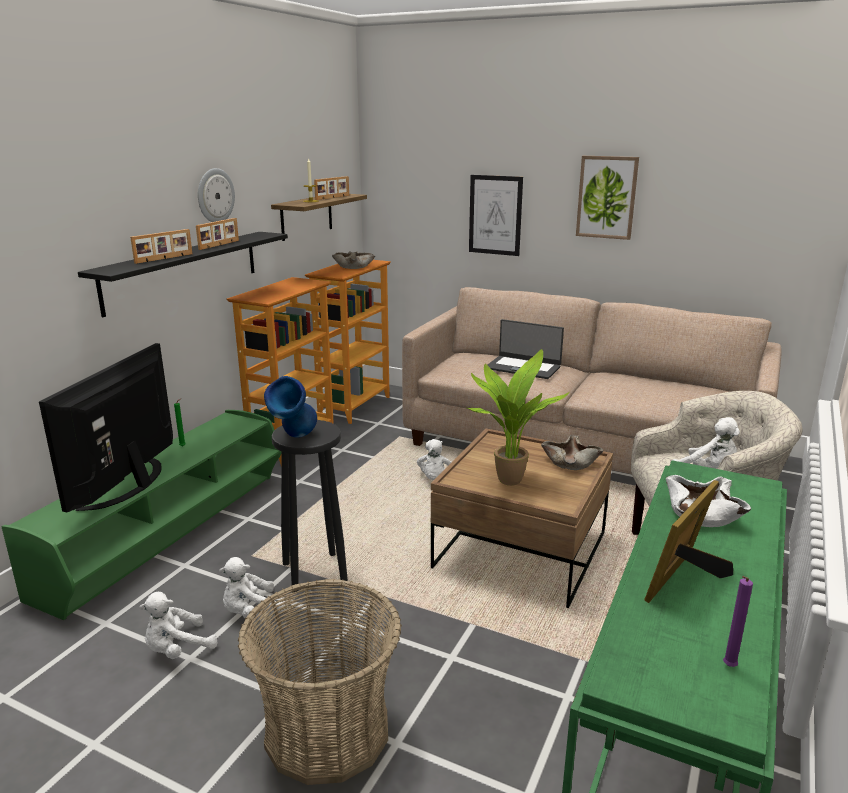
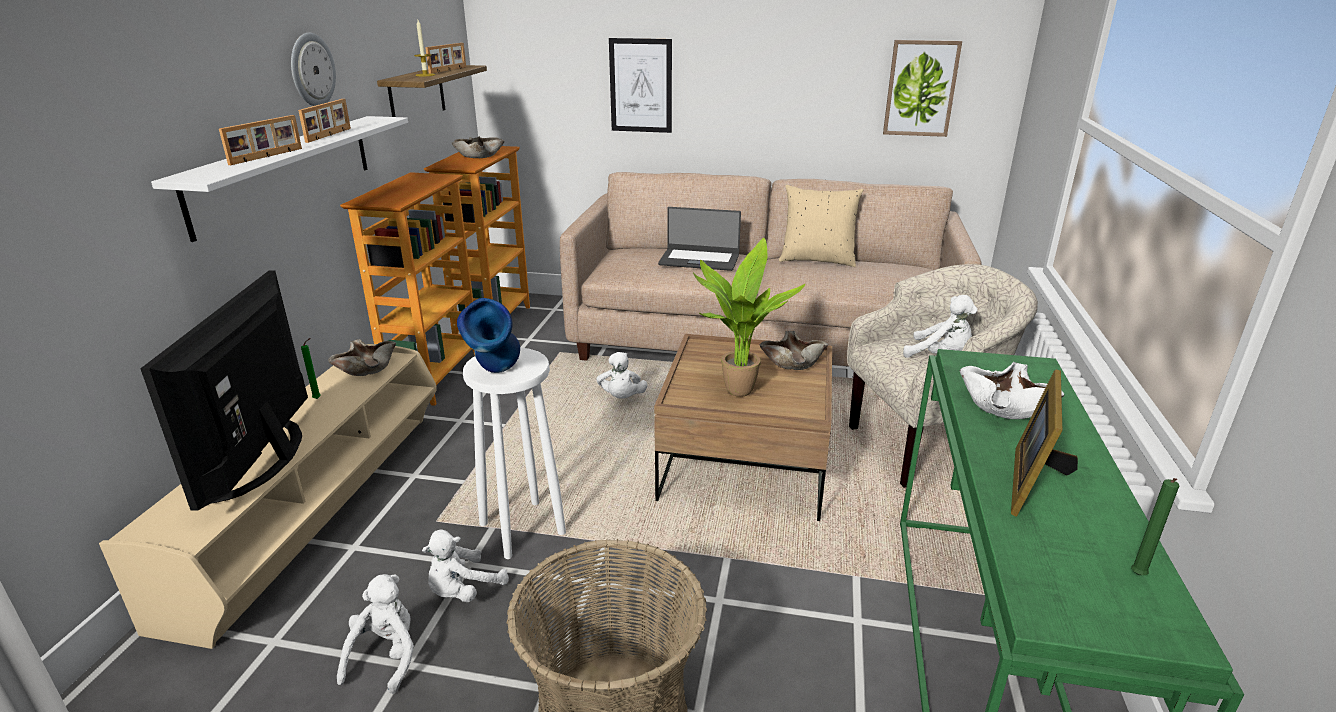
camera: 15 degrees left, 5 degrees up
(171, 533) = (319, 509): green tv stand -> beige tv stand
(177, 649) = (386, 656): white plush toy -> white plush toy turned 150 degrees clockwise
(184, 270) = (285, 171): black shelf -> white shelf
(227, 427) = (366, 368): none -> beige bowl
(315, 572) = (523, 528): black stool -> white stool
(606, 197) = (769, 60): picture -> picture (920, 88)
(633, 377) = (817, 260): none -> beige pillow
(728, 667) = (1137, 576): purple candle -> green candle

